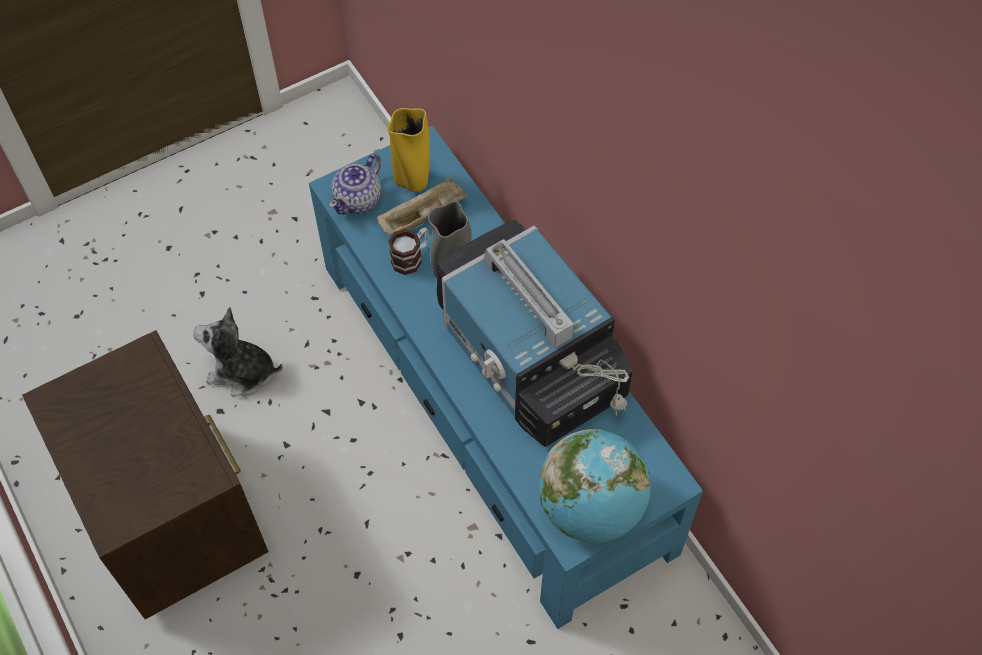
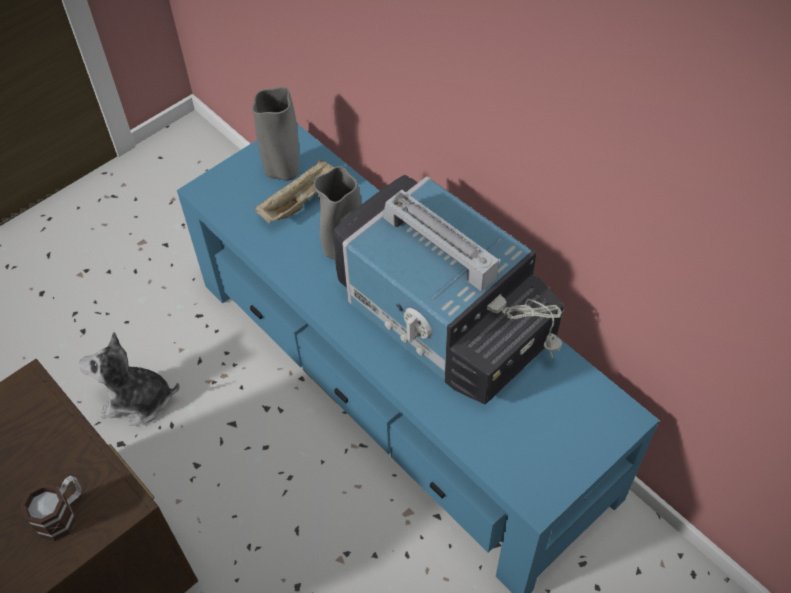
camera: 10 degrees left, 5 degrees down
(358, 199) = (231, 197): teapot -> none
(411, 257) = (297, 243): mug -> mug (63, 514)
(412, 182) = (282, 172): yellow vase -> grey vase
(591, 508) = (548, 460): globe -> none

